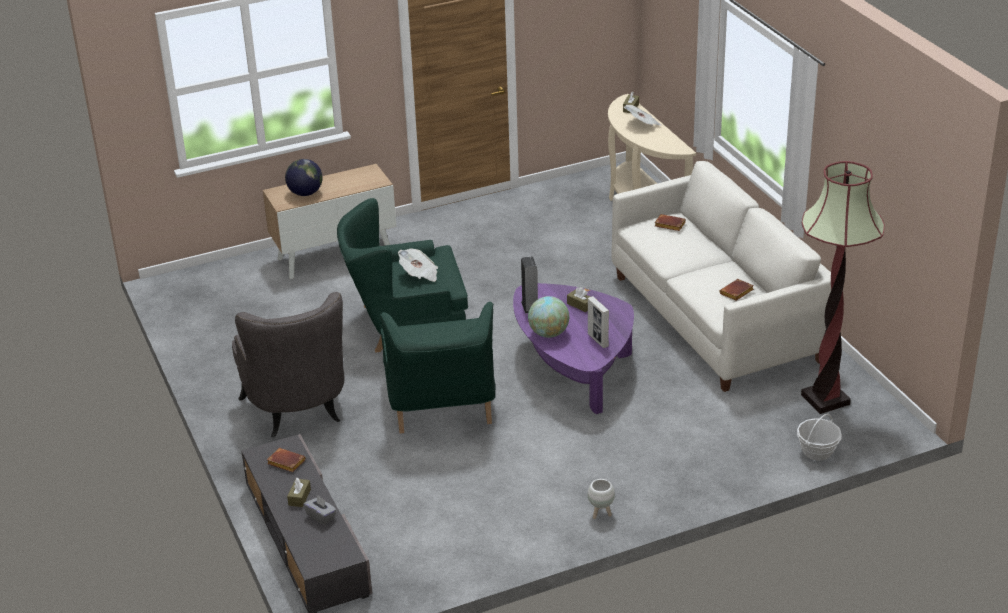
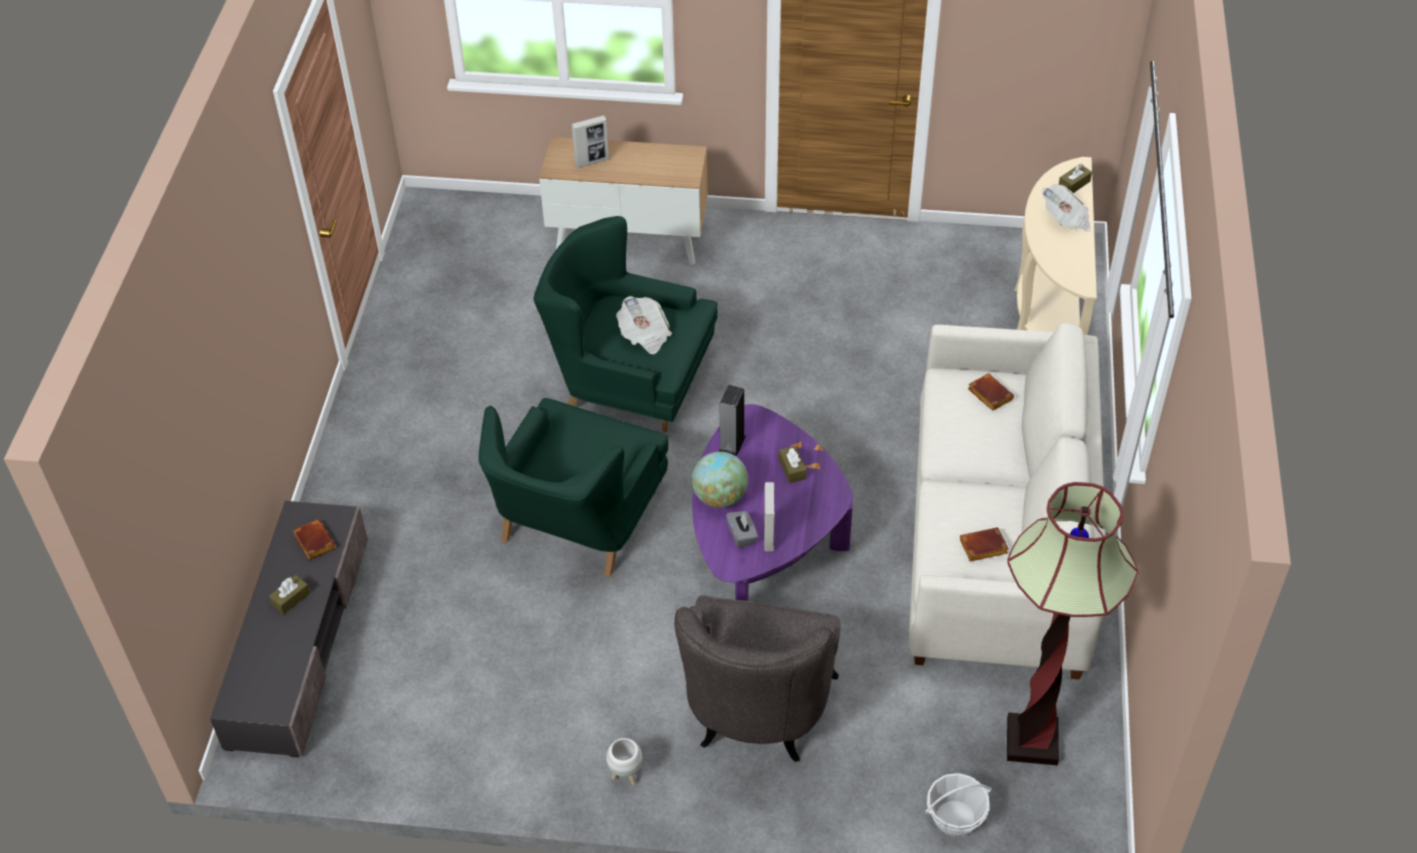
camera: 30 degrees right, 15 degrees up
(298, 411) = (421, 456): grey armchair -> grey armchair (756, 716)
(305, 193) = (592, 161): globe -> picture frame
(321, 517) = (291, 638): grey tissue box -> grey tissue box (742, 535)

